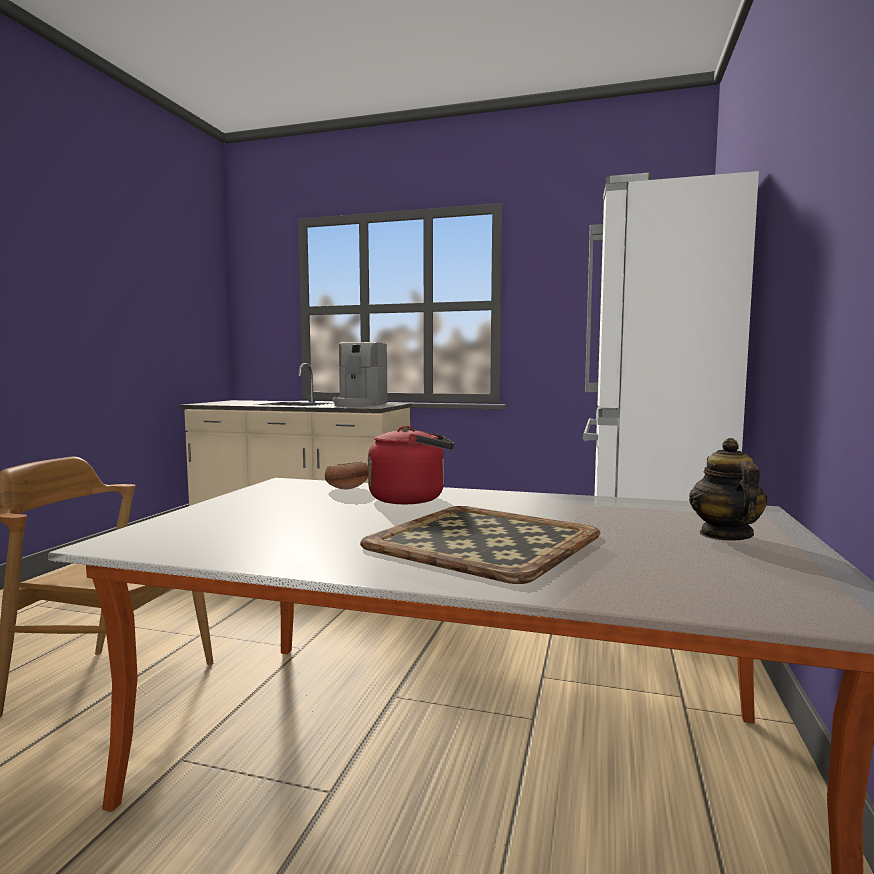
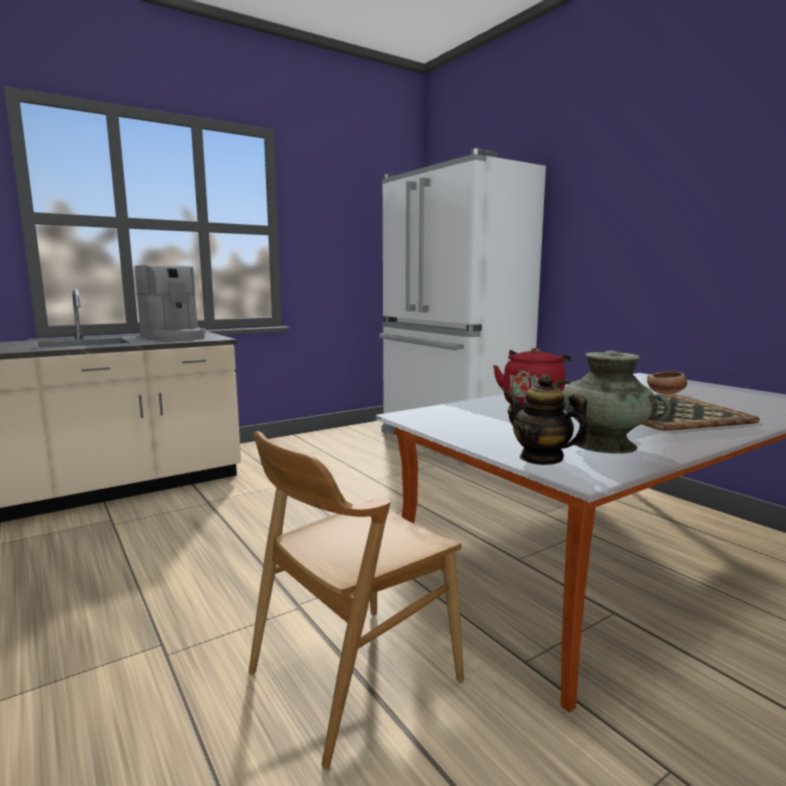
camera: 50 degrees left, 5 degrees up
(247, 536) = (603, 445): none -> turquoise vase
(347, 489) = (471, 408): bowl -> bowl (666, 394)
(725, 535) = (689, 388): teapot -> teapot (541, 458)

